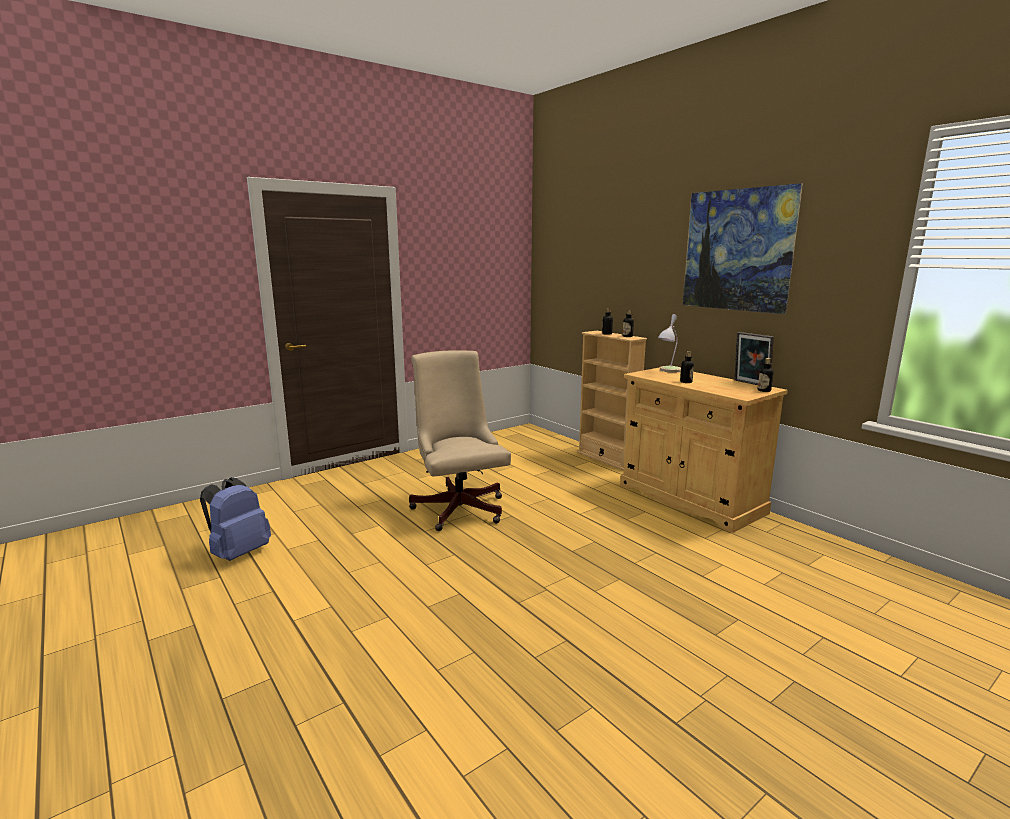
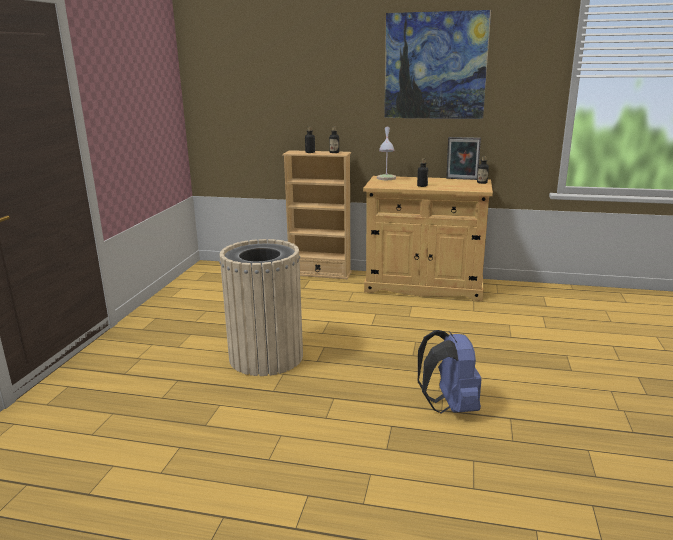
camera: 40 degrees left, 5 degrees up
(238, 553) = (106, 506): blue backpack -> blue backpack (449, 406)
(459, 506) = (266, 357): beige office chair -> beige trash can

